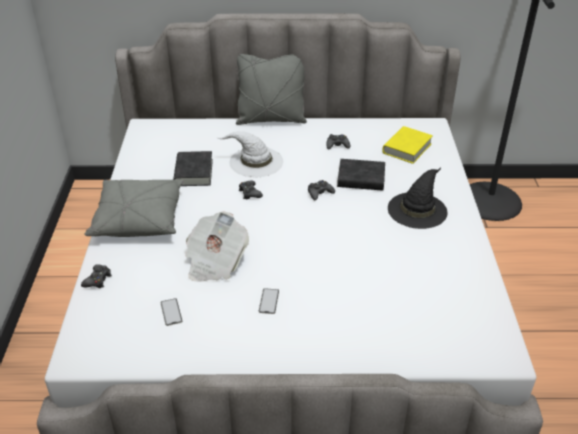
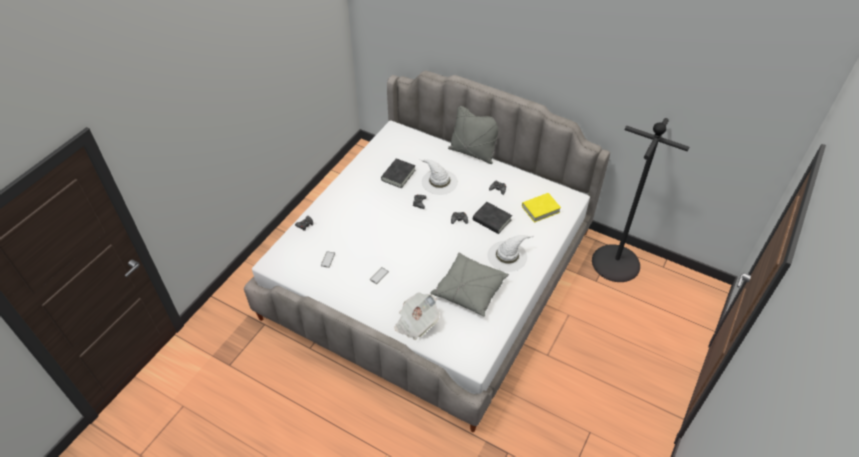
camera: 30 degrees right, 10 degrees up
(138, 219) = (348, 195): grey pillow -> grey pillow (469, 290)
(215, 262) = (369, 240): newspaper -> newspaper (416, 323)
(417, 209) = (507, 255): black hat -> white hat

